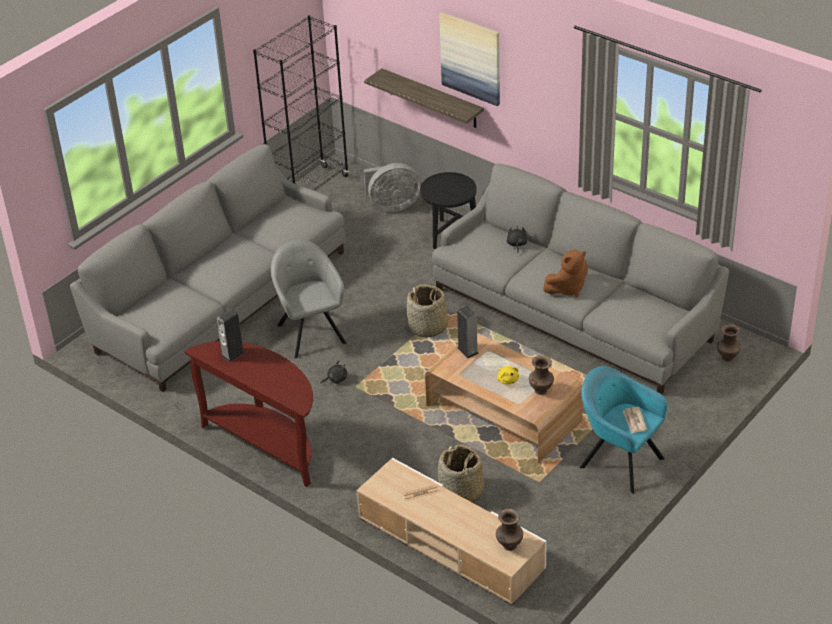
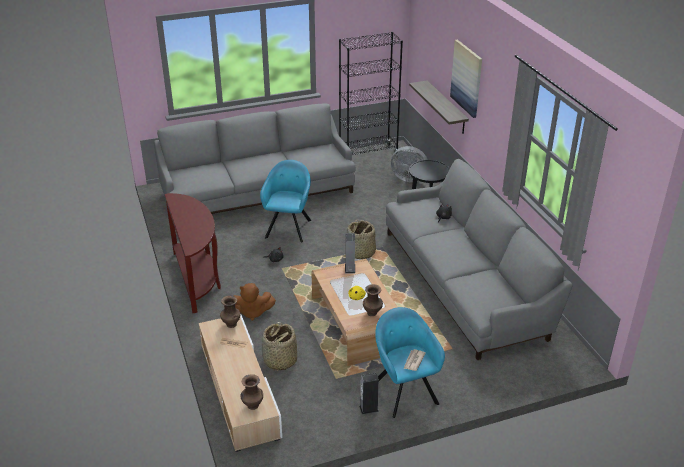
camera: 30 degrees right, 5 degrees down
(232, 354) = (187, 206): speaker -> speaker (369, 408)
(310, 331) = (288, 227): grey armchair -> turquoise armchair
(567, 288) = (450, 256): brown plush toy -> brown plush toy (252, 312)
(727, 357) = (551, 356): brown vase -> brown vase (231, 324)

